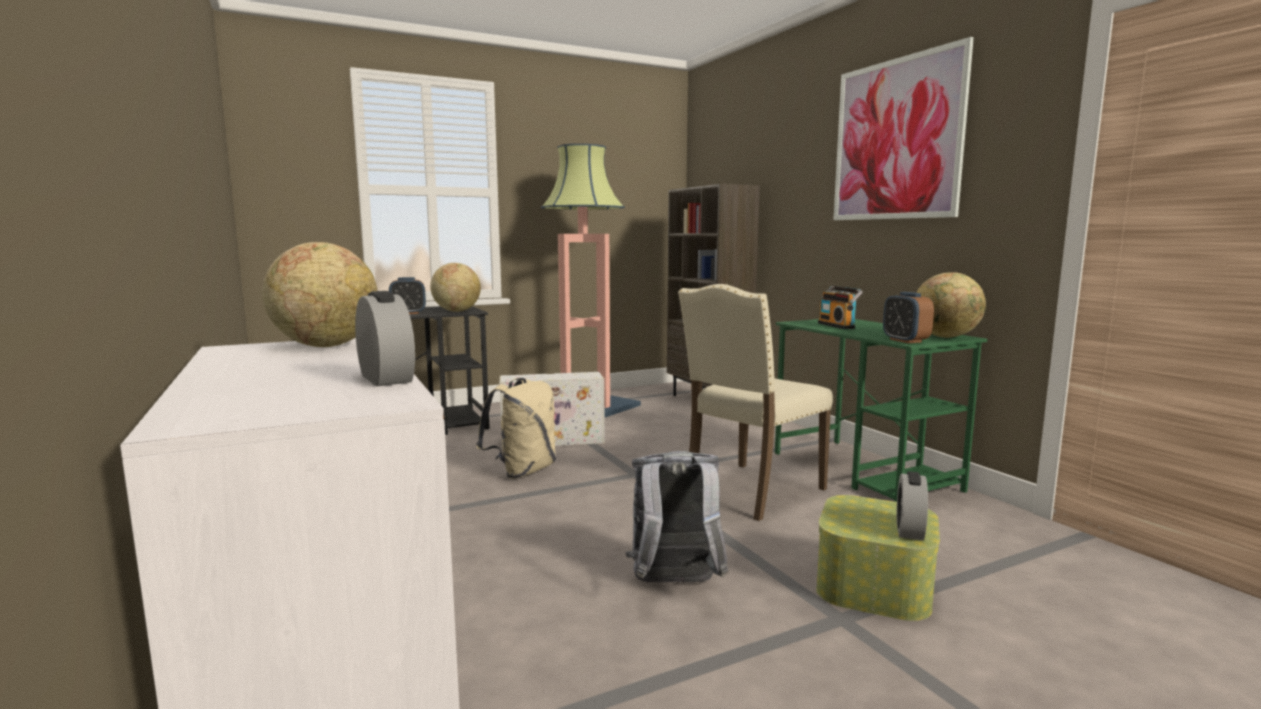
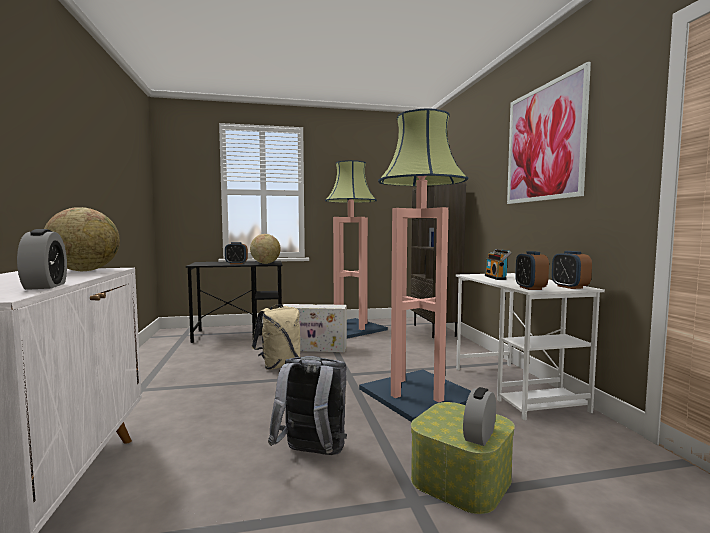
camera: 15 degrees right, 5 degrees down
(750, 492) = (418, 394): beige chair -> floor lamp
(864, 471) = (516, 388): green desk -> white desk
(946, 337) = (569, 287): globe -> alarm clock

